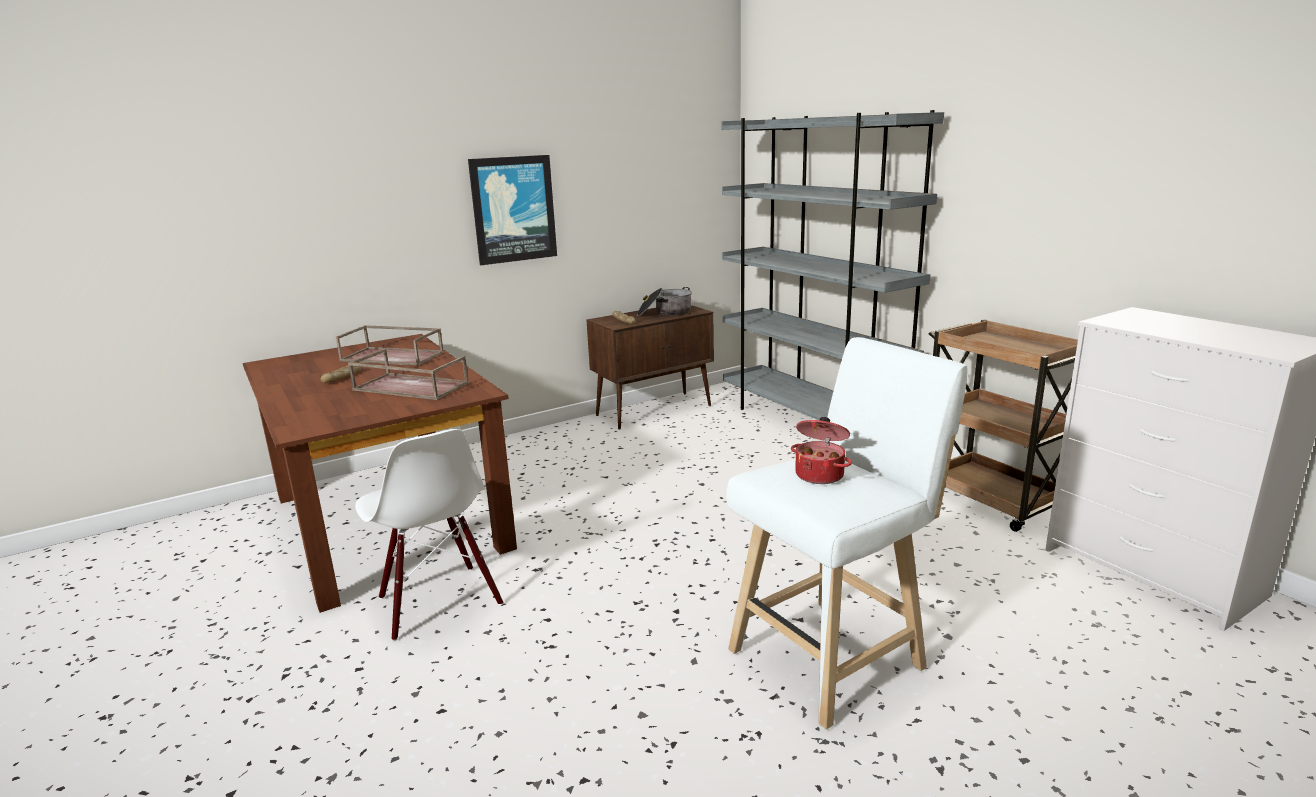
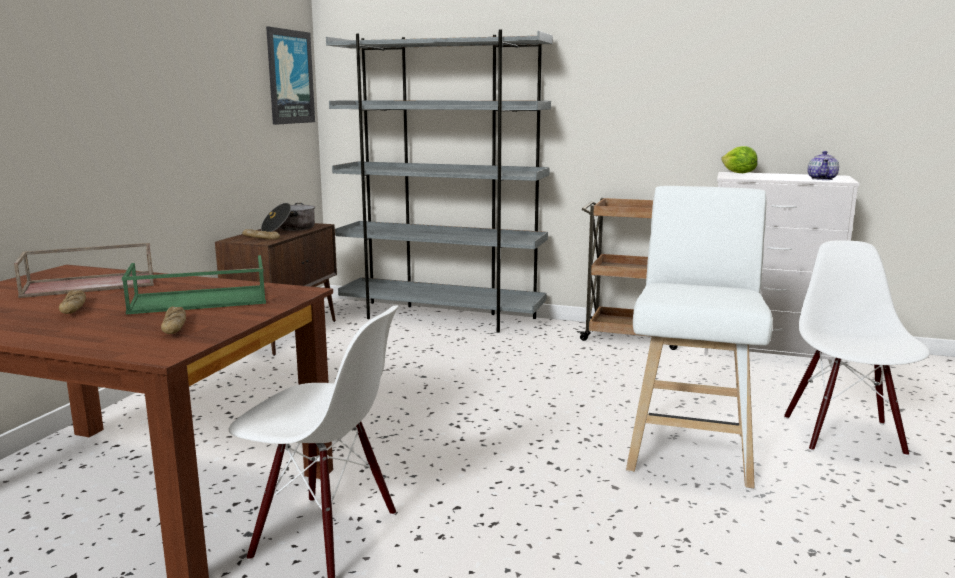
camera: 40 degrees left, 5 degrees down
(349, 409) = (174, 327): none -> bread
(409, 387) = (197, 301): brown tray -> green tray
(513, 209) = (145, 113): picture -> picture (289, 77)
(820, 474) = (695, 289): cooking pot -> none
(1064, 724) = (844, 435): none -> white chair
(1146, 314) = (738, 173): none -> lettuce
(1250, 344) = (822, 179): none -> teapot

